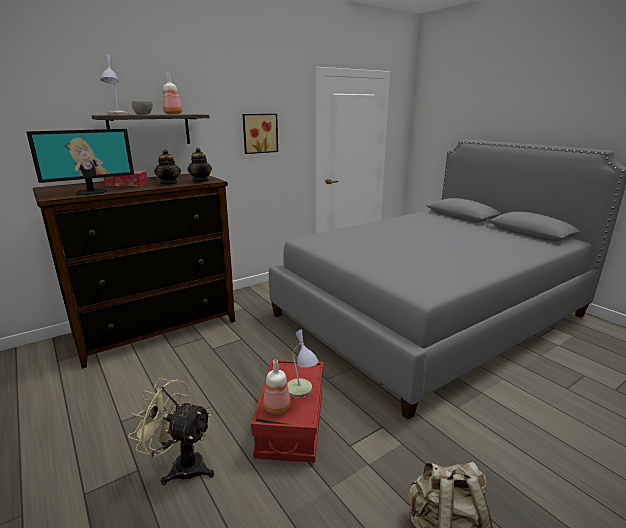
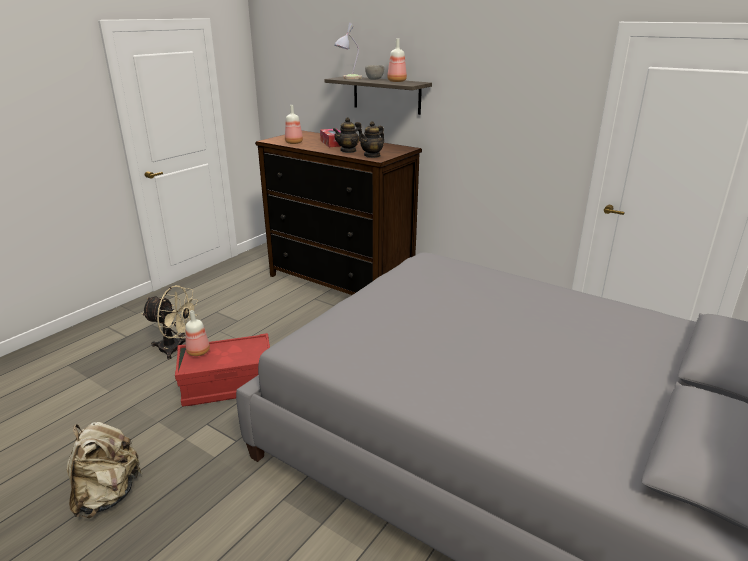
camera: 70 degrees right, 5 degrees up
(91, 192) = (294, 143): monitor -> bottle
(181, 466) = (176, 349): beige fan -> beige fan turned 105 degrees clockwise
(259, 133) = (504, 115): picture -> none
(302, 392) = (223, 360): table lamp -> none

